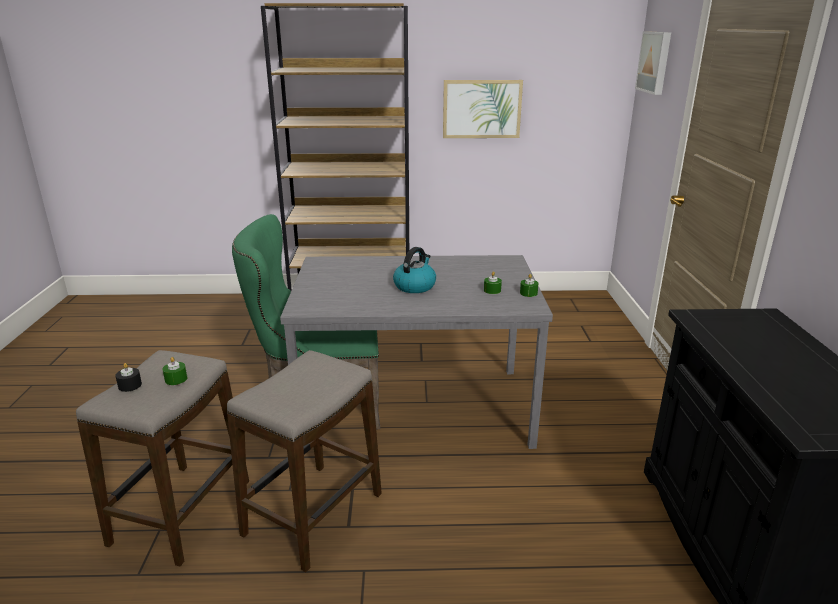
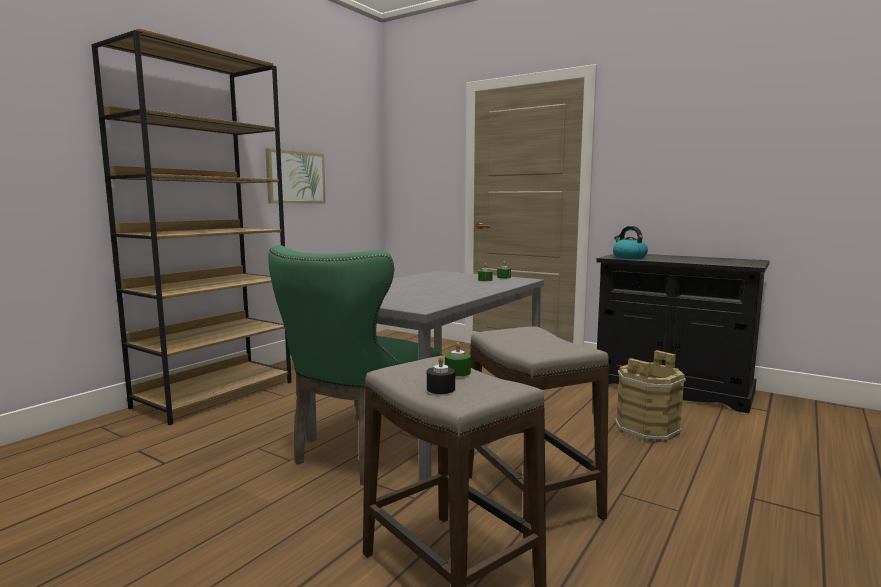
camera: 55 degrees left, 15 degrees down
(415, 286) = (440, 287): kettle -> kettle (628, 257)
(548, 554) = (647, 429): none -> brown bucket
(655, 62) = (411, 143): picture -> none

